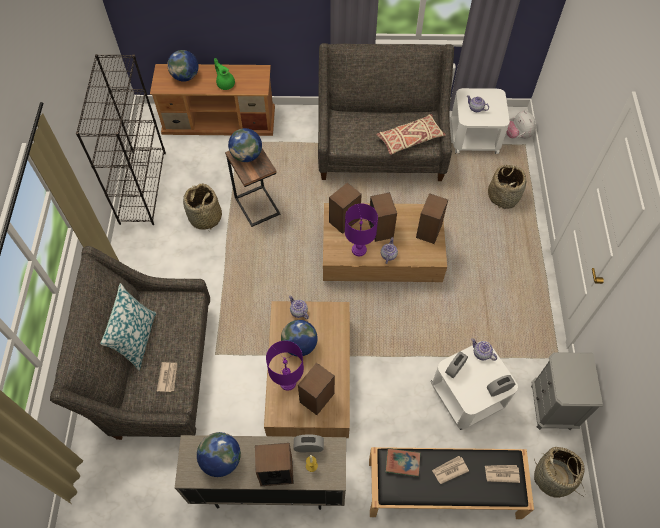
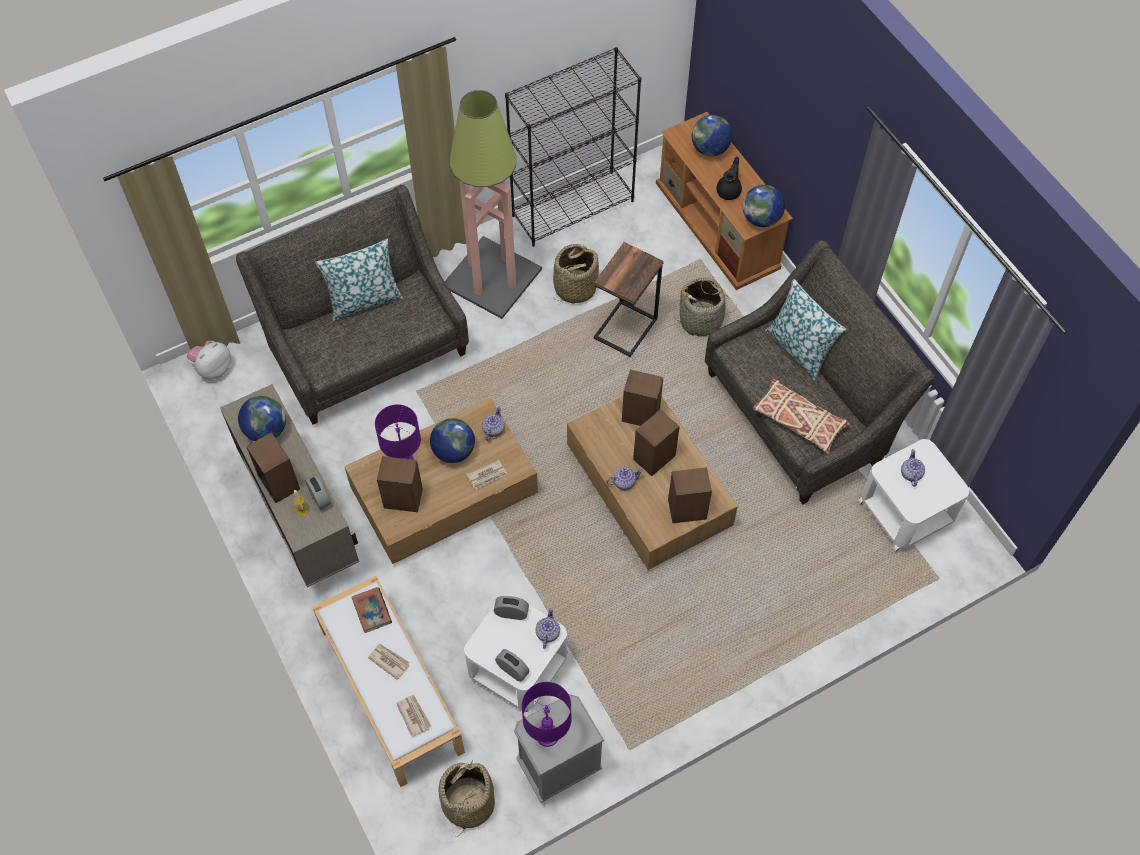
camera: 60 degrees right, 0 degrees up
(158, 261) = (492, 276): none -> floor lamp
(168, 377) = (340, 349): newspaper -> newspaper (487, 475)
(225, 84) = (729, 191): green teapot -> black teapot
(247, 155) = (633, 264): globe -> globe (761, 219)
(359, 250) = (611, 449): purple table lamp -> purple table lamp (548, 735)
(360, 113) = (799, 349): none -> pillow
(443, 489) = (390, 689): black bench -> white bench
(503, 196) = (831, 587): basket -> basket (701, 320)
(517, 135) = (948, 562): plush toy -> plush toy (213, 368)

